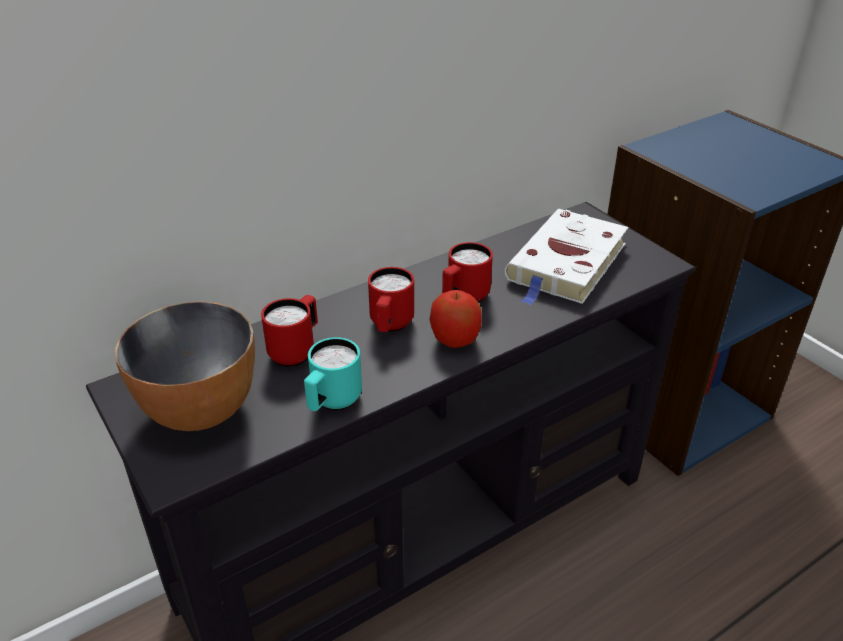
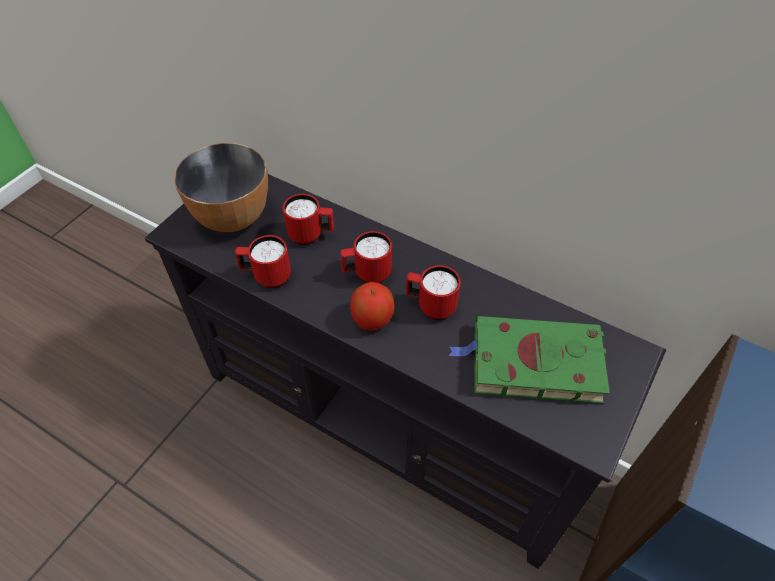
camera: 65 degrees right, 15 degrees up
(332, 403) = (267, 277): turquoise mug -> red mug
(566, 264) = (531, 363): white book -> green book

